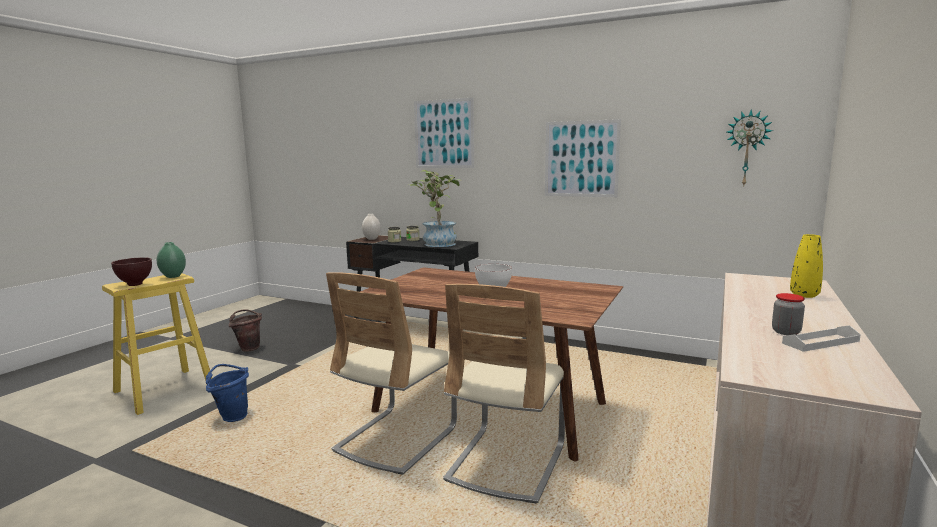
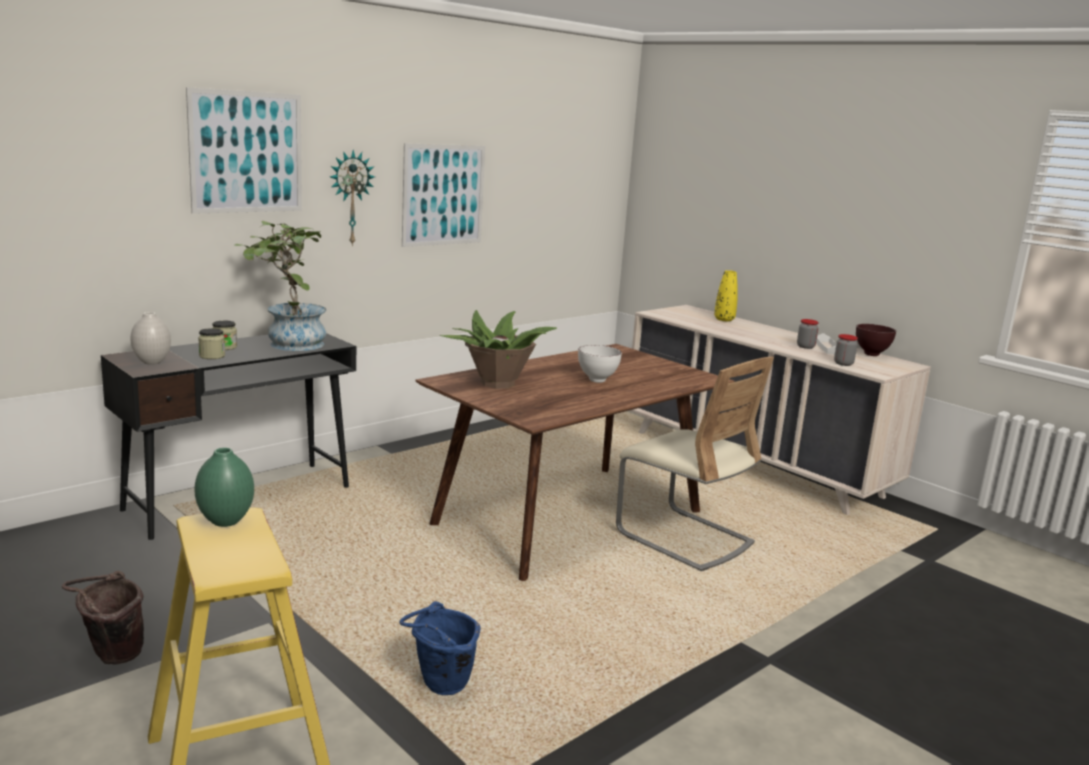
camera: 70 degrees left, 5 degrees up
(134, 284) = (255, 555): brown bowl -> brown bowl (871, 355)
(396, 439) = (602, 579): beige chair -> none
(439, 278) = (497, 384): none -> potted plant
(747, 148) = (581, 183): wall clock -> wall clock (350, 197)
(749, 353) = (843, 363): none -> jar

